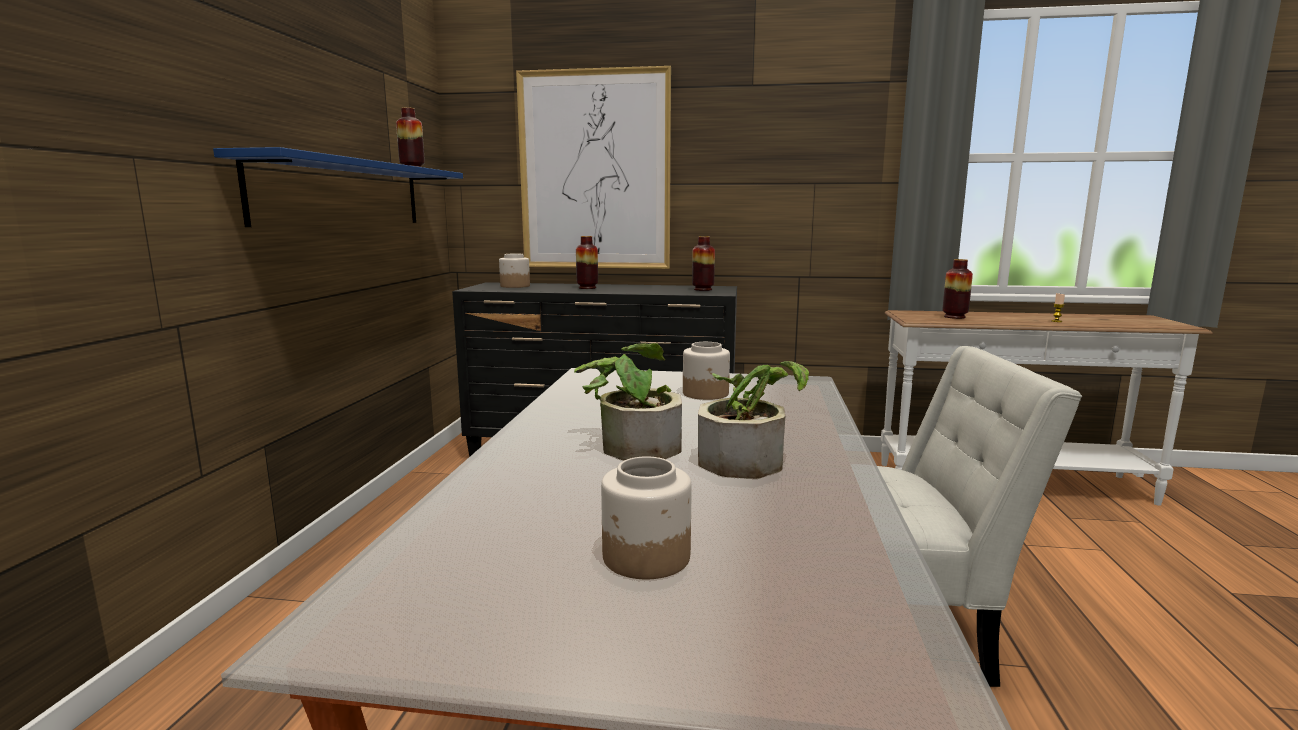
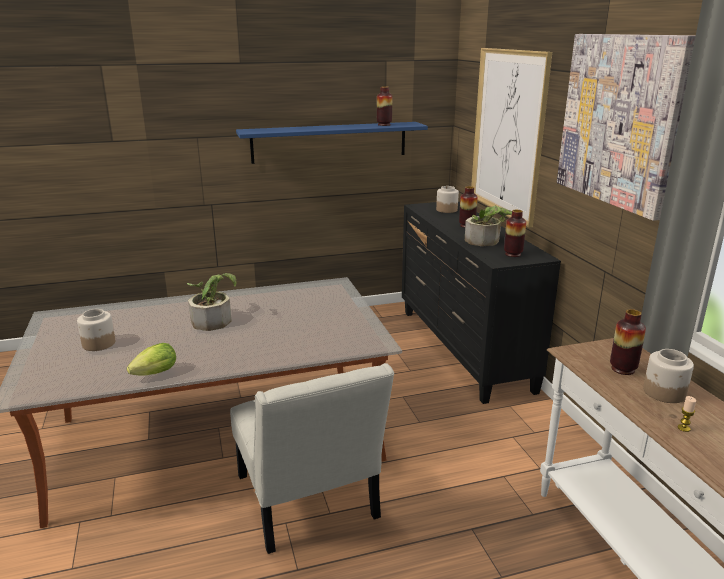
camera: 65 degrees right, 10 degrees up
(706, 393) = (317, 319): jar -> jar (664, 393)
(748, 458) = (206, 346): potted plant -> potted plant (486, 241)
(797, 125) = (619, 121): none -> picture
(850, 507) = (153, 374): none -> lettuce

